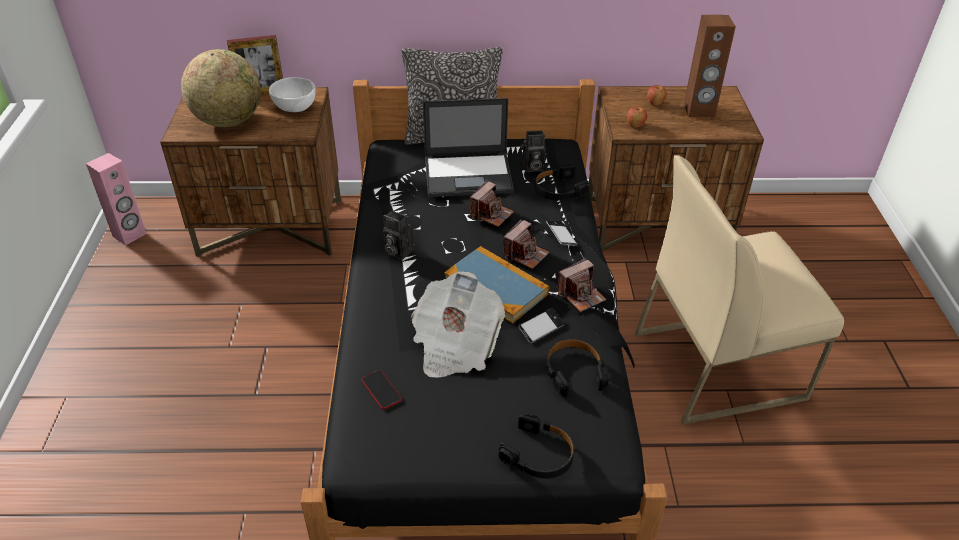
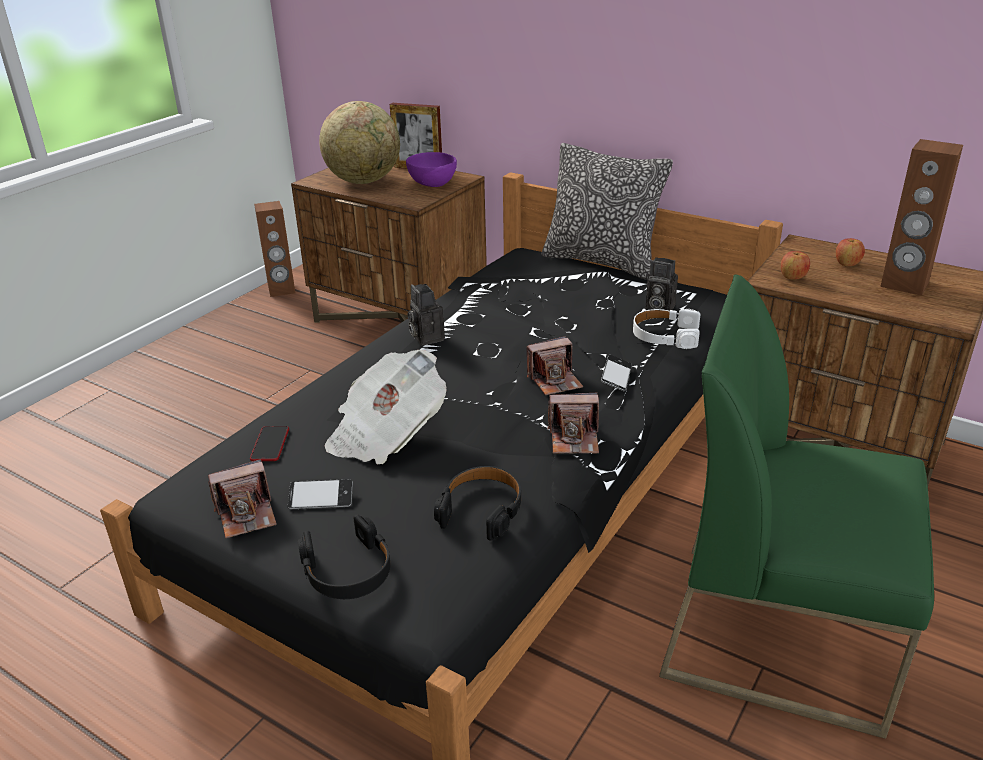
camera: 35 degrees right, 10 degrees down
(130, 235) = (281, 290): pink speaker -> brown speaker
(295, 109) = (432, 185): white bowl -> purple bowl
(469, 175) = (575, 295): laptop -> none
(491, 214) = (558, 334): camera -> camera (247, 515)
(496, 287) = (487, 398): book -> none
(541, 328) = (492, 453): phone -> phone (321, 499)
(558, 190) = (665, 336): black headphones -> white headphones
(719, 364) = (780, 632): beige chair -> green chair

